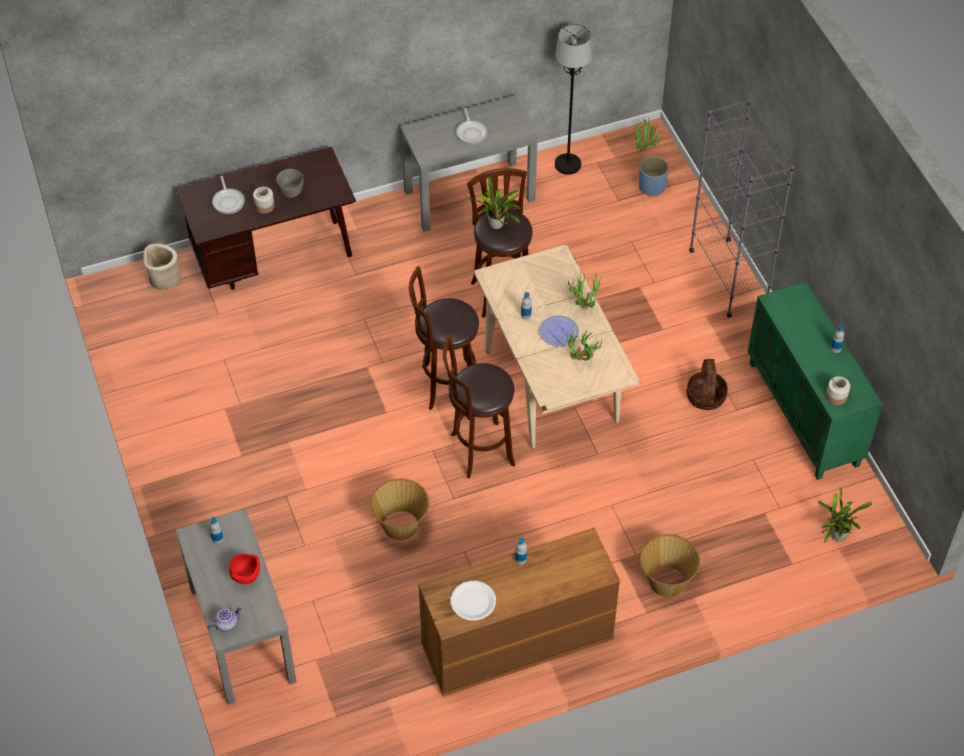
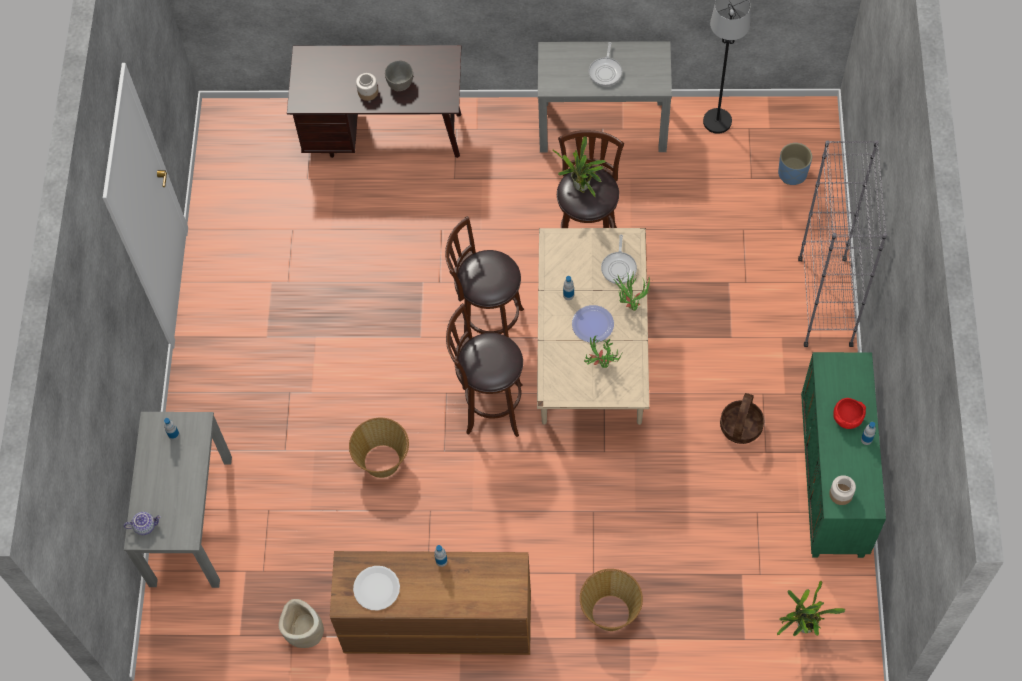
camera: 25 degrees right, 10 degrees up
(164, 278) = (272, 125): beige planter -> beige planter (304, 631)
(228, 201) = (336, 76): frying pan -> frying pan (619, 267)
(246, 575) = (183, 482): red bowl -> red bowl (847, 418)
(645, 148) = (806, 127): potted plant -> none

